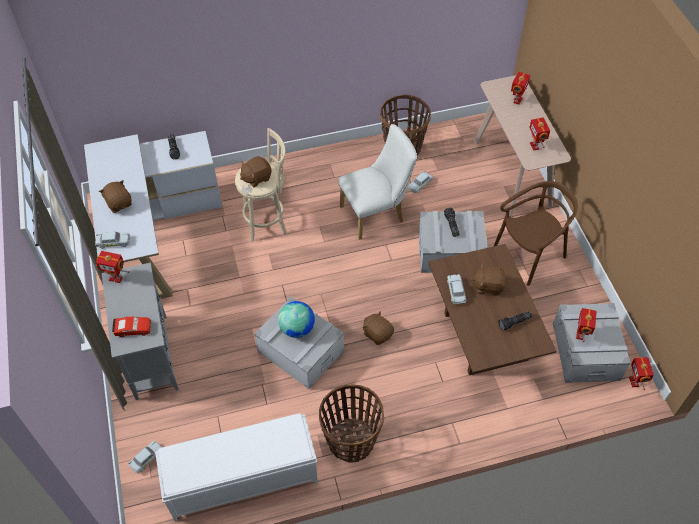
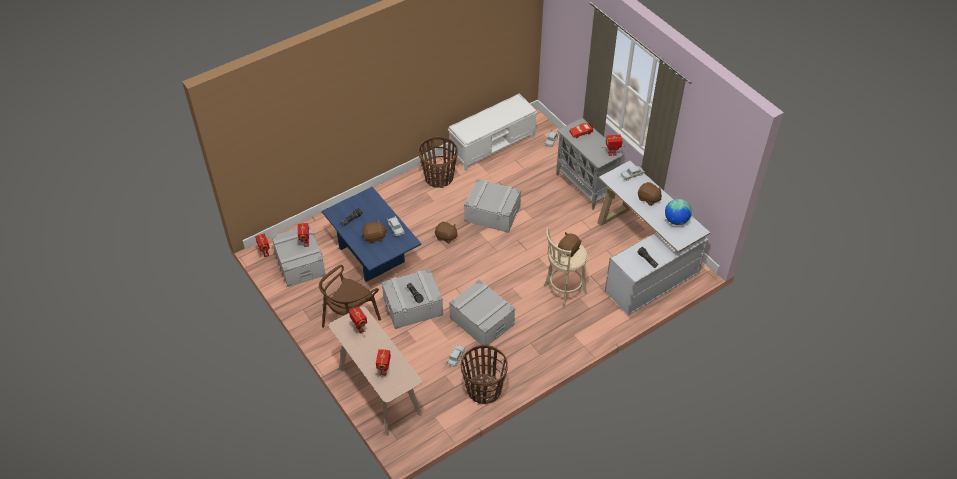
camera: 160 degrees right, 5 degrees down
(297, 328) = (494, 199): globe -> globe (676, 220)
(376, 213) = (481, 321): white chair -> grey storage box
(482, 336) = (374, 254): brown coffee table -> blue coffee table

